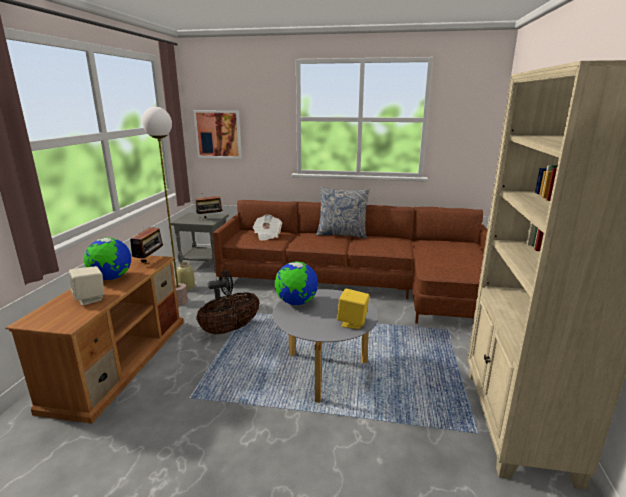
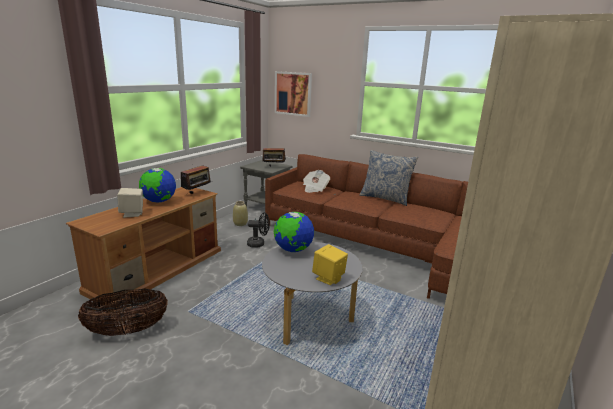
camera: 20 degrees right, 0 degrees up
(179, 302) = (228, 234): floor lamp -> none
(230, 329) = (253, 264): basket -> basket (127, 330)

